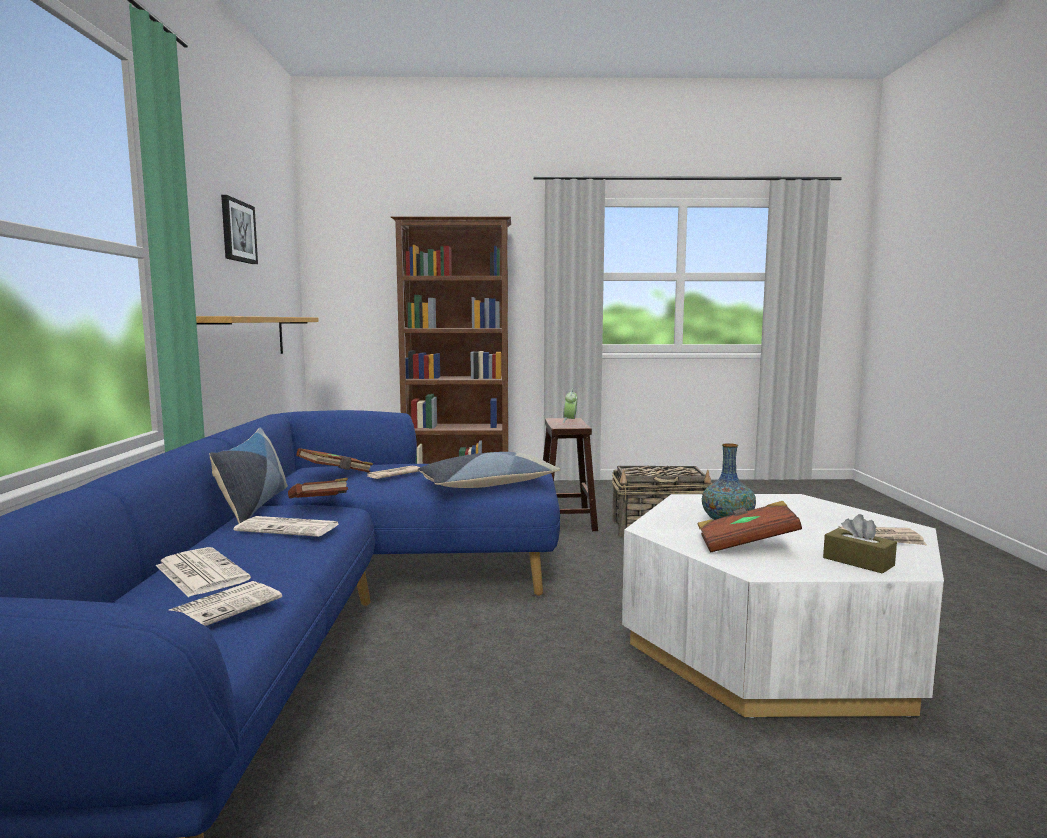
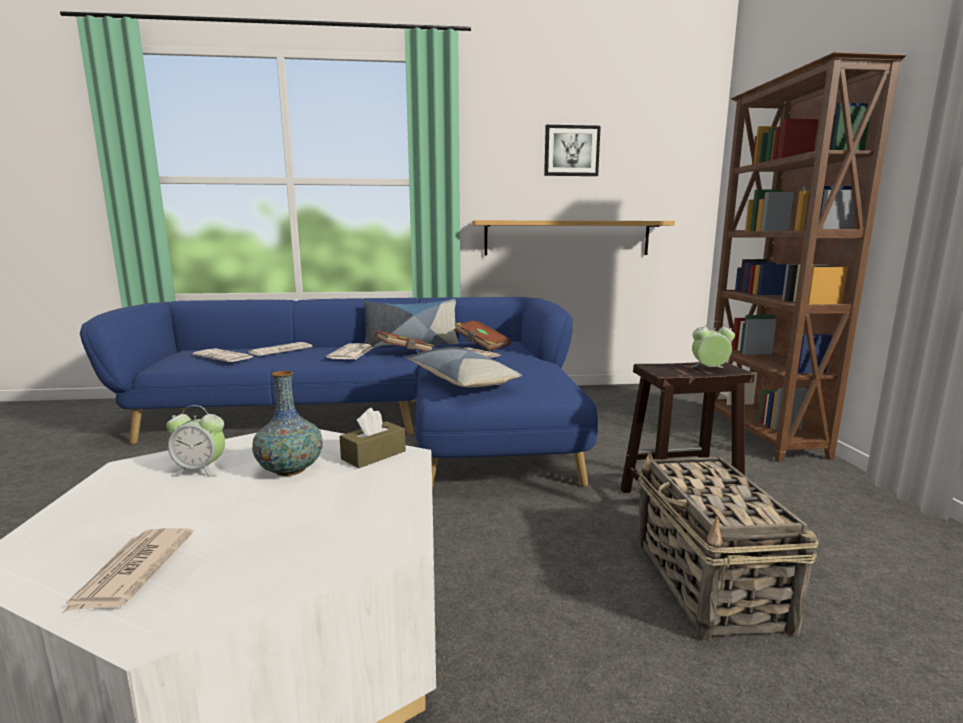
camera: 85 degrees right, 5 degrees up
(746, 545) = (200, 470): brown book -> alarm clock
(858, 562) = (79, 527): brown tissue box -> brown tissue box (374, 455)

